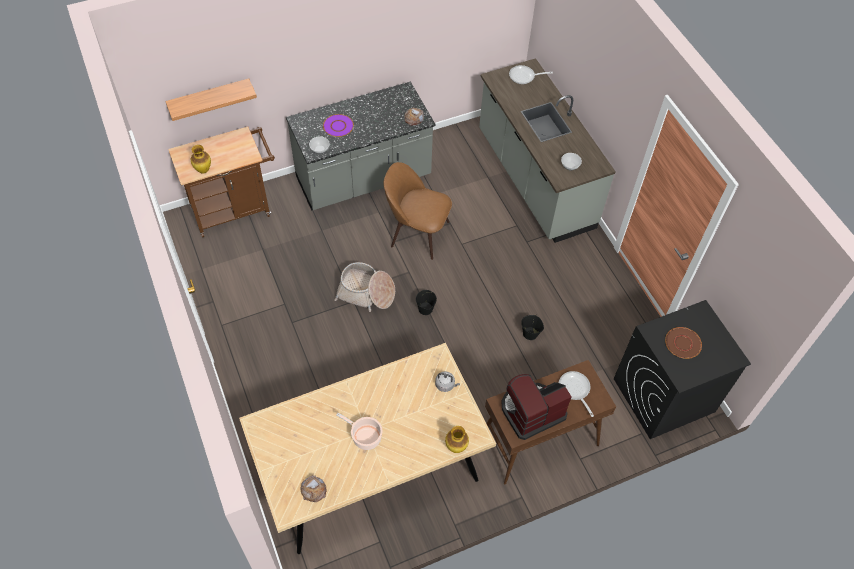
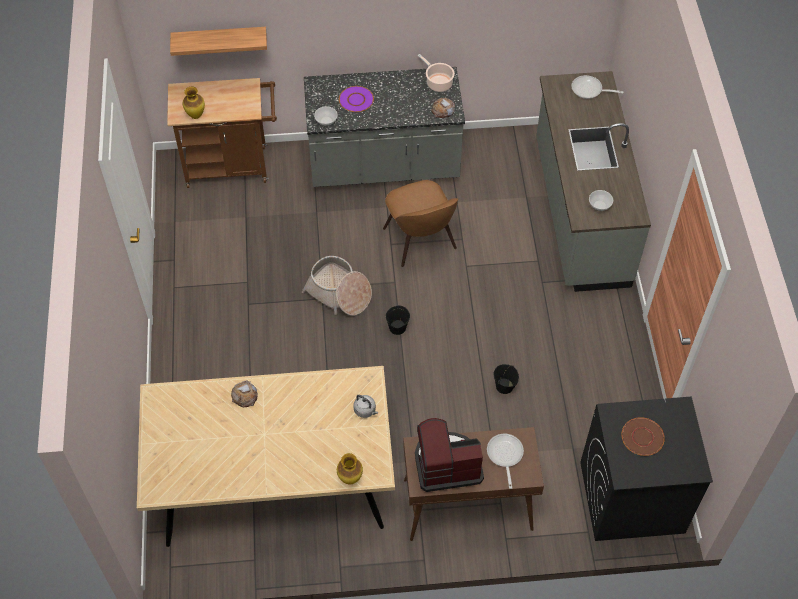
camera: 20 degrees right, 0 degrees up
(313, 490) = (187, 478): bread -> bread (245, 395)
(365, 437) = (260, 440): cooking pot -> cooking pot (438, 82)
(417, 233) = (420, 241): brown chair -> brown chair turned 150 degrees counterclockwise

